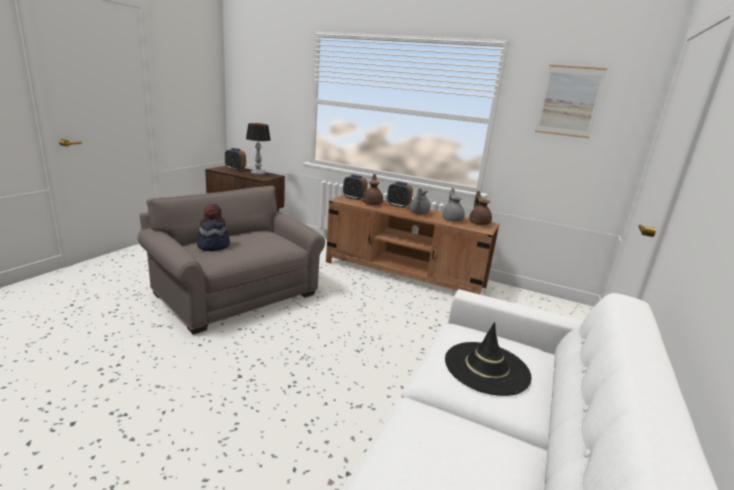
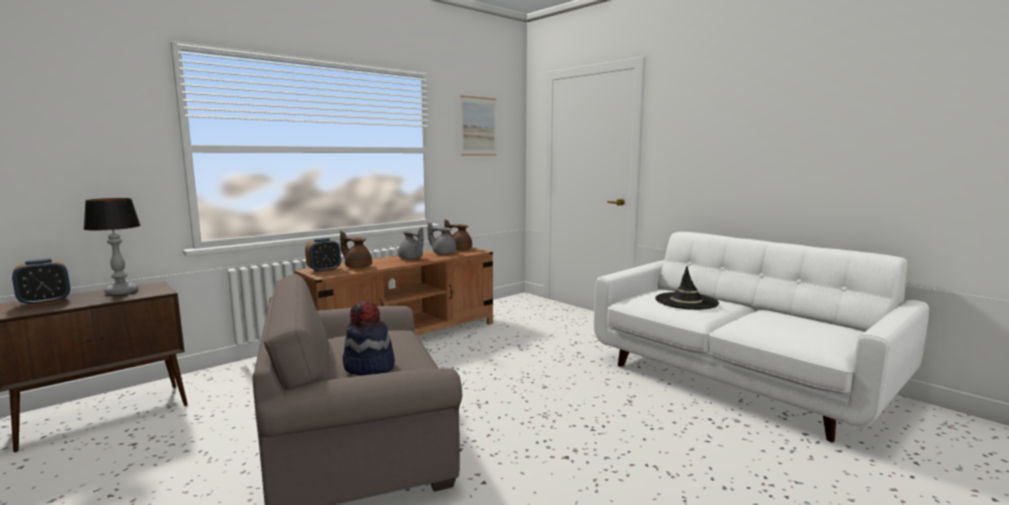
camera: 65 degrees left, 10 degrees down
(398, 206) = (378, 261): alarm clock -> none

